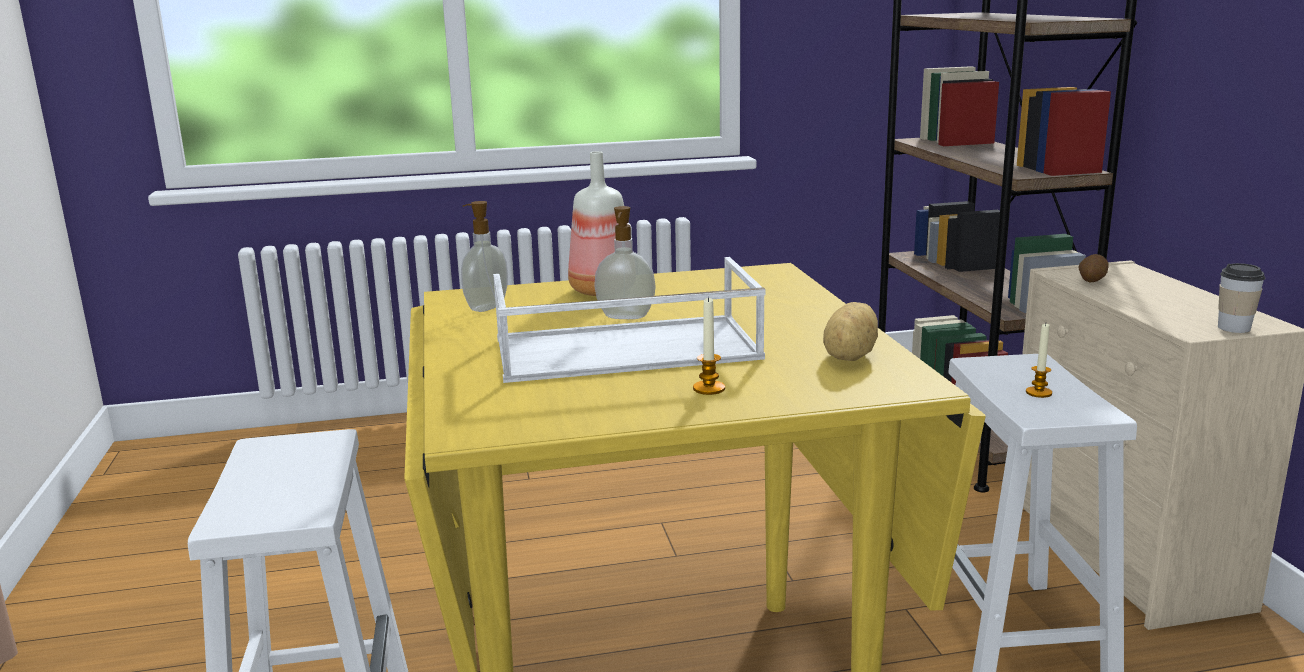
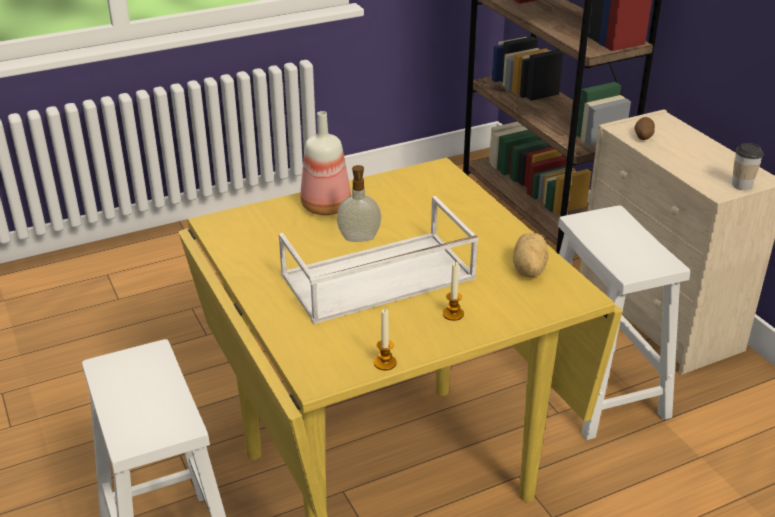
camera: 15 degrees left, 15 degrees up
(485, 307) = (249, 236): soap dispenser -> none
(1038, 393) = (625, 247): candle -> candle (385, 363)

